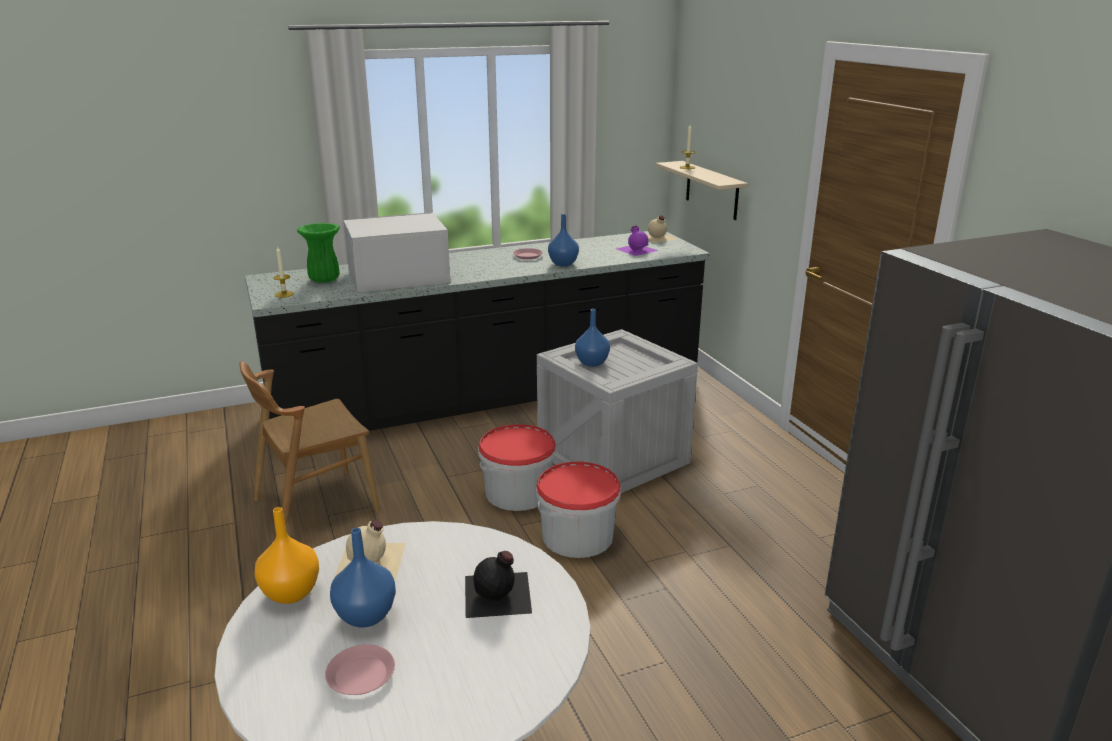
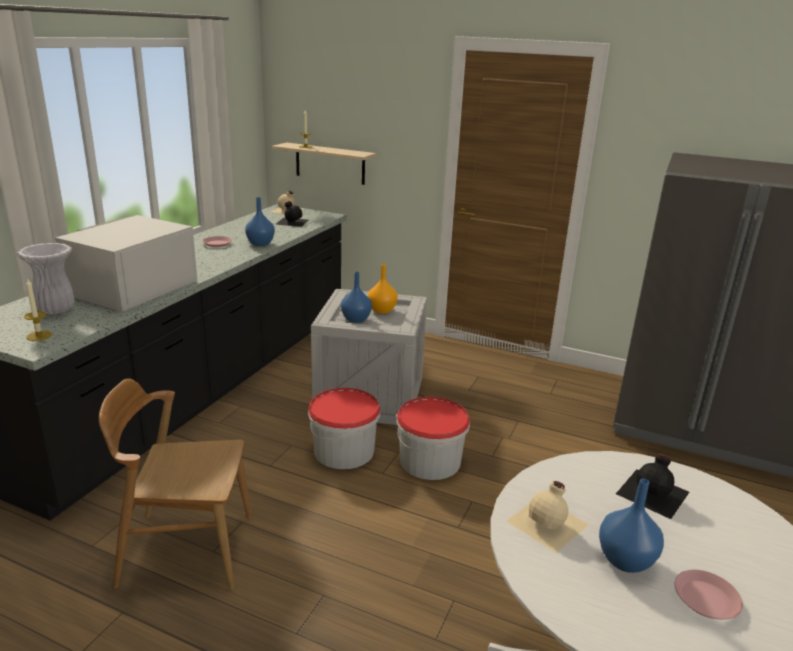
camera: 45 degrees left, 0 degrees up
(292, 593) = (553, 582): orange vase -> orange vase (382, 310)
(315, 505) = (186, 549): brown chair -> brown chair turned 75 degrees clockwise
(323, 280) = (55, 310): green vase -> white vase
(636, 249) = (292, 221): purple bottle -> black bottle

